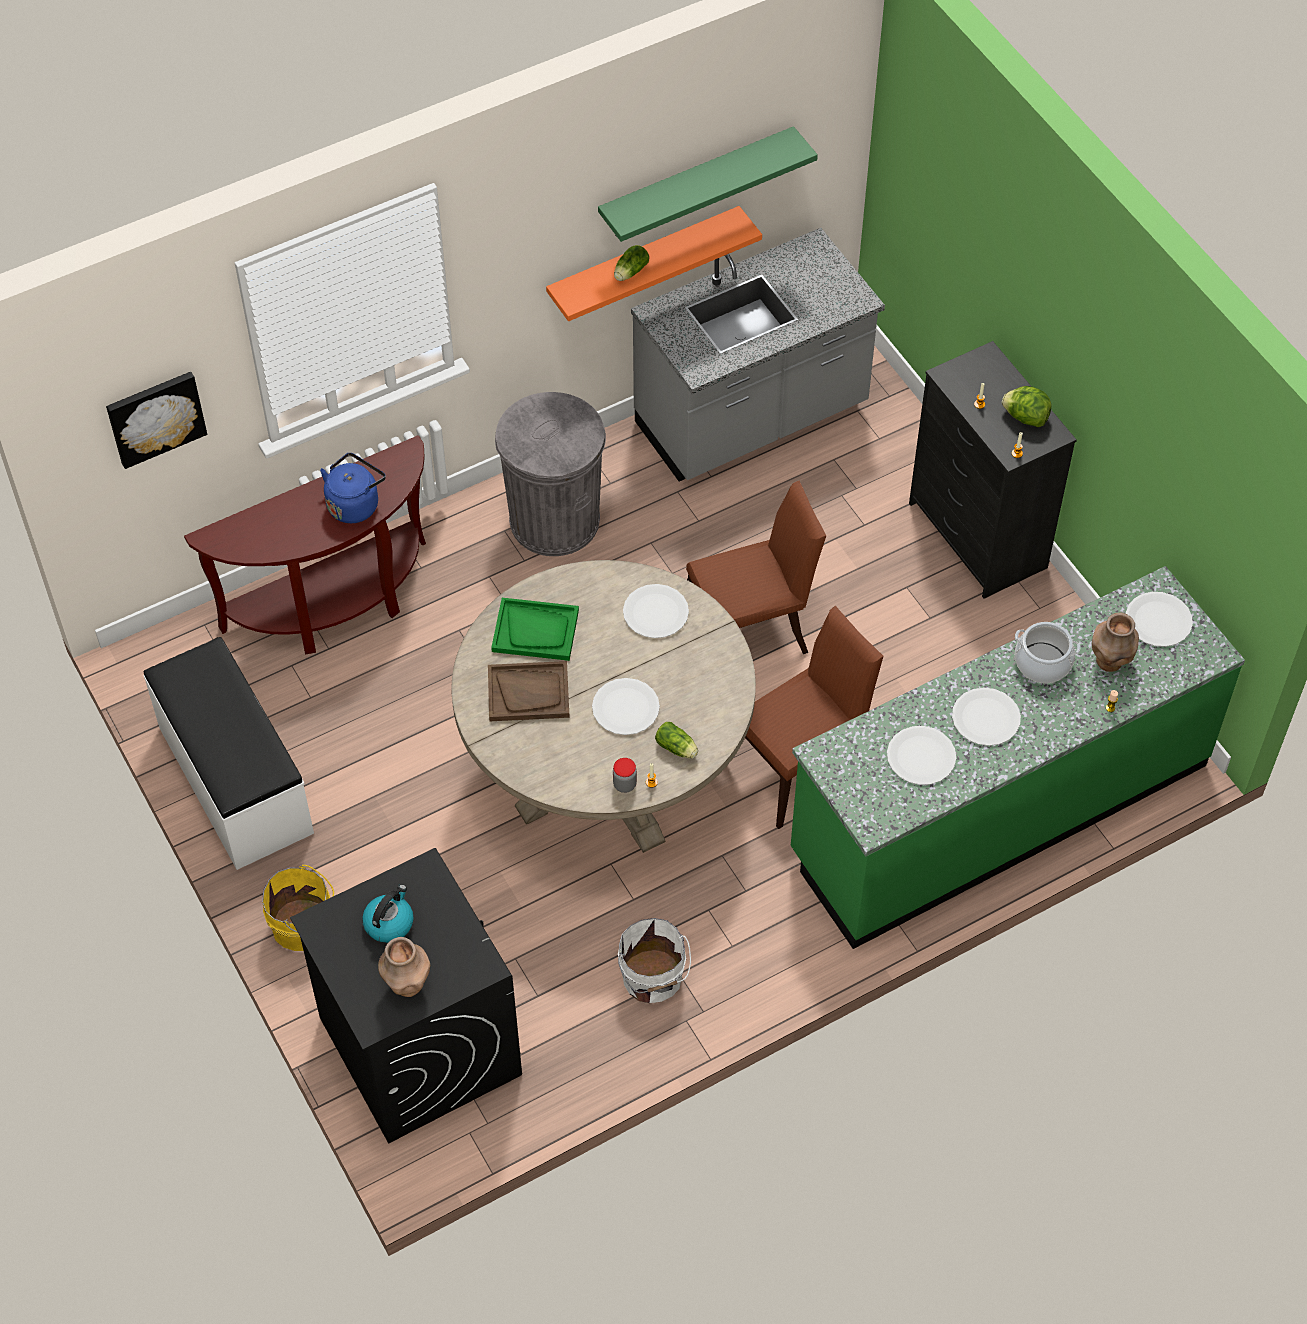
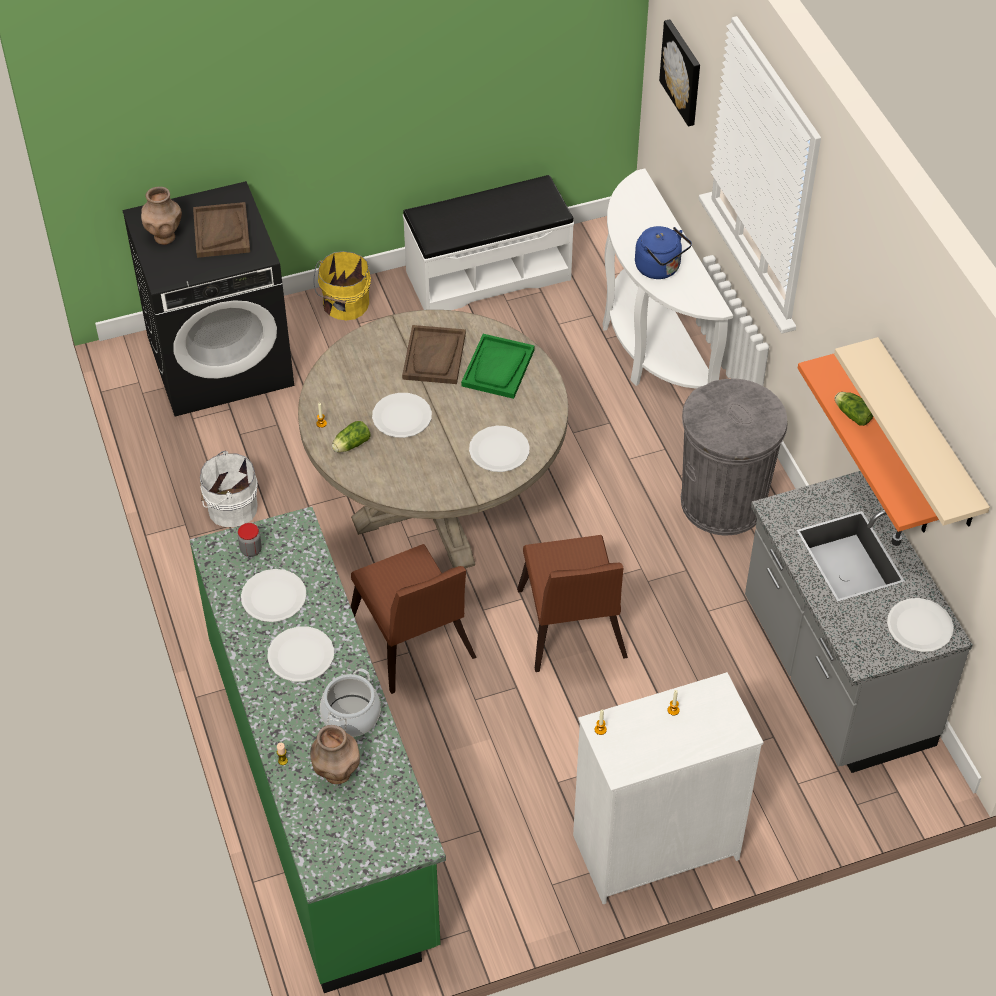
camera: 100 degrees right, 5 degrees down
(335, 605) = (650, 346): brown console table -> white console table
(389, 923) = (221, 231): kettle -> brown tray
(624, 784) = (324, 406): jar -> jar (251, 550)
(696, 183) = (927, 436): green shelf -> beige shelf
(976, 536) = (655, 846): black dresser -> white dresser
(1025, 417) = (648, 748): lettuce -> none
(1158, 620) = (376, 831): white plate -> white plate (919, 626)

